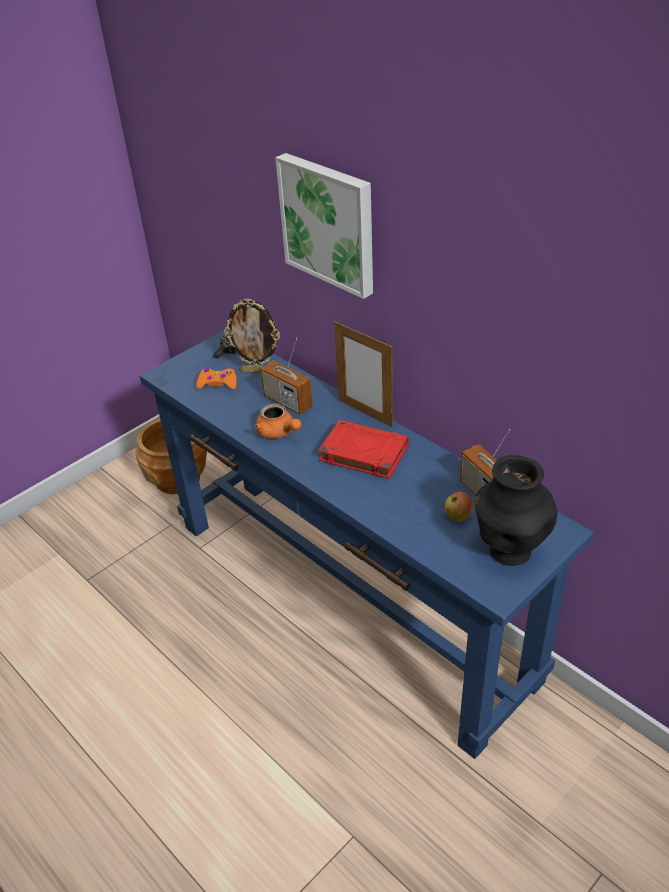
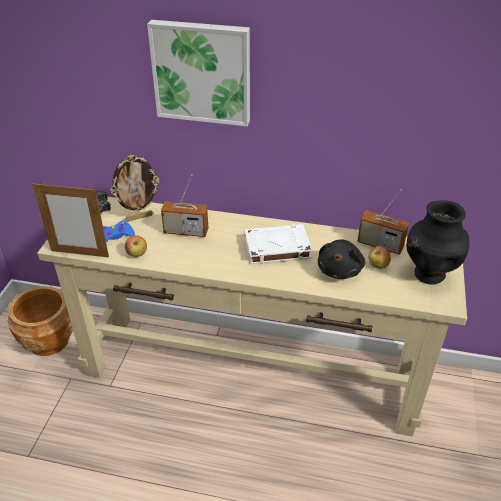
camera: 35 degrees left, 0 degrees up
(218, 383) = (115, 236): orange game controller -> blue game controller
(221, 408) = (137, 254): none -> apple
(278, 432) = (200, 256): orange teapot -> none
(347, 598) = (251, 371): blue console table -> beige console table
(363, 453) = (276, 248): red book -> white book
(365, 413) = (250, 220): picture frame -> picture frame (80, 253)
(409, 504) = (340, 270): none -> black plush toy

